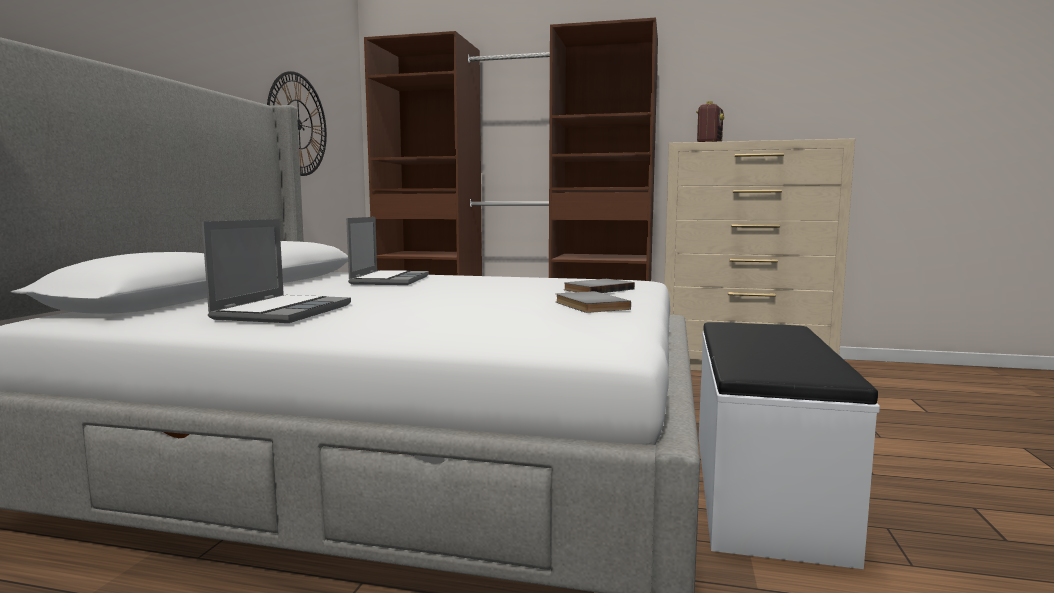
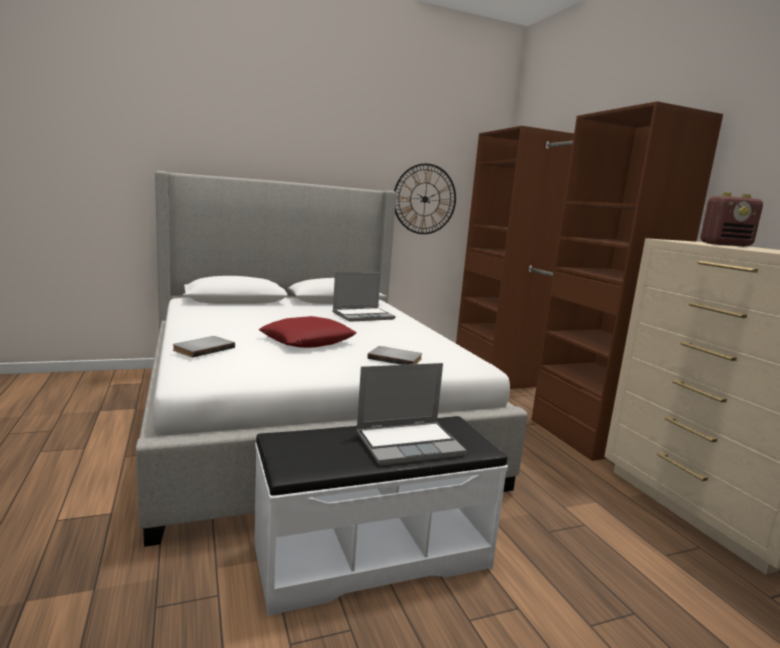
camera: 55 degrees right, 5 degrees up
(283, 311) = (227, 318): laptop -> laptop (409, 444)
(480, 300) = (308, 340): none -> red pillow
(588, 305) = (315, 362): grey book -> grey book (202, 348)

